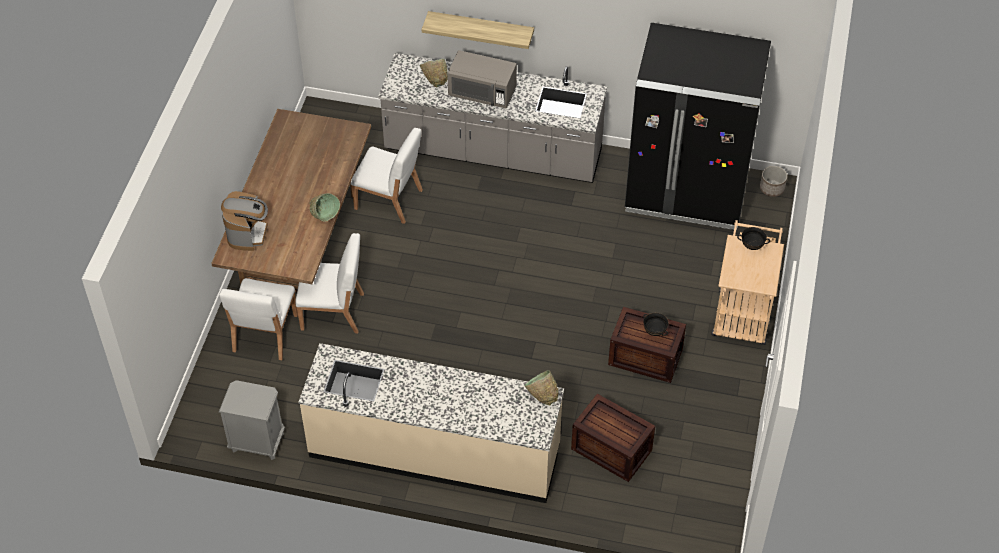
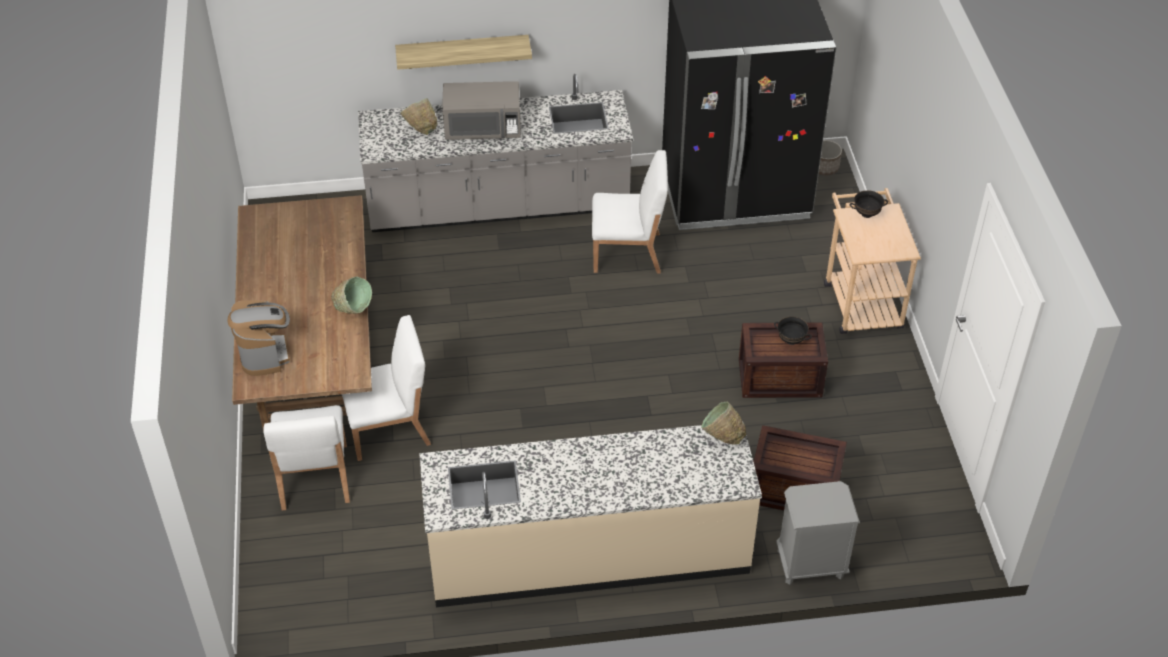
camera: 20 degrees left, 5 degrees down
(257, 442) = (361, 609): grey nightstand -> grey nightstand (810, 564)
(389, 200) = (400, 287): white chair -> white chair (628, 253)

